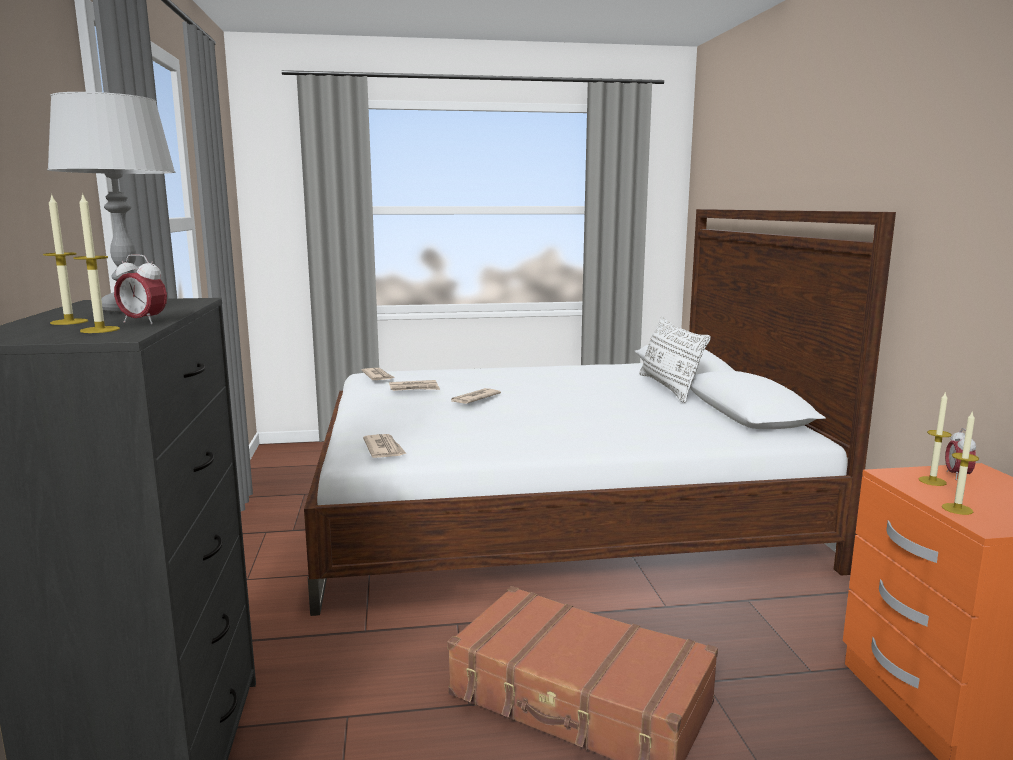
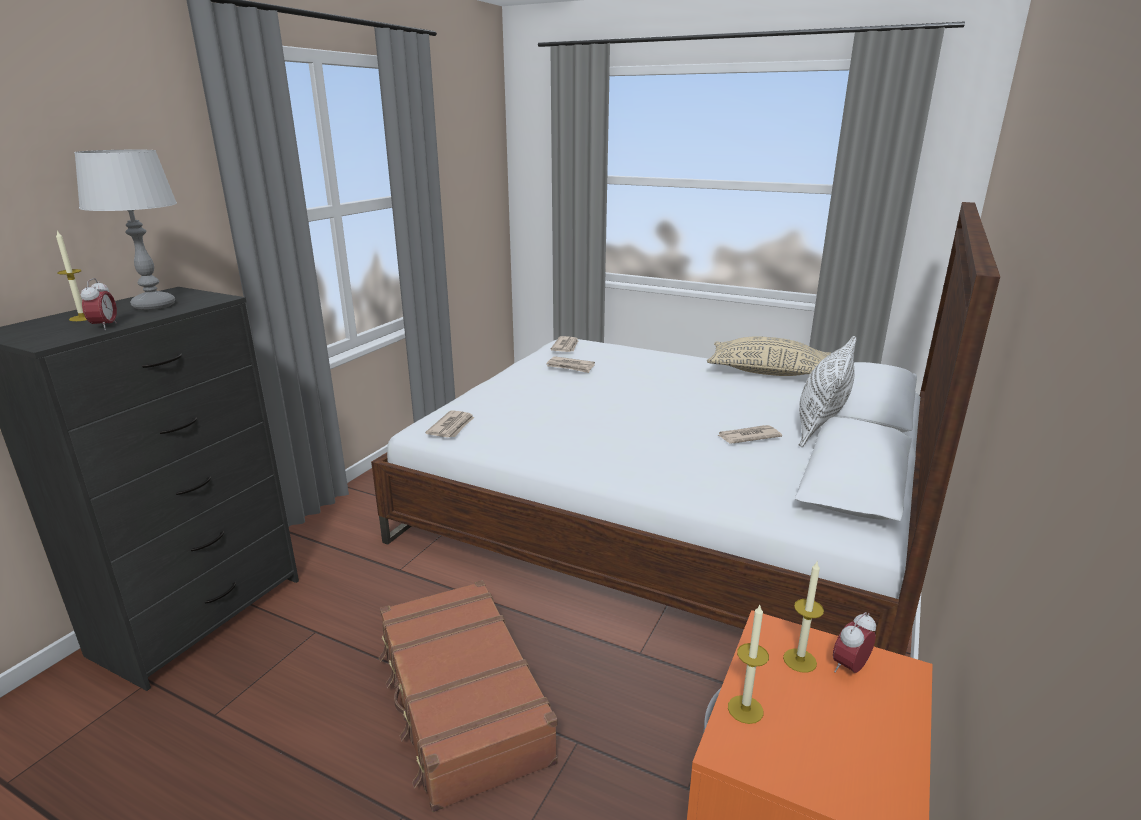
camera: 35 degrees right, 10 degrees up
(100, 330) = (62, 332): candle -> none
(143, 322) = (105, 327): alarm clock -> alarm clock turned 150 degrees counterclockwise
(474, 399) = (601, 390): newspaper -> newspaper (747, 437)
(577, 367) = (767, 372): none -> beige pillow

